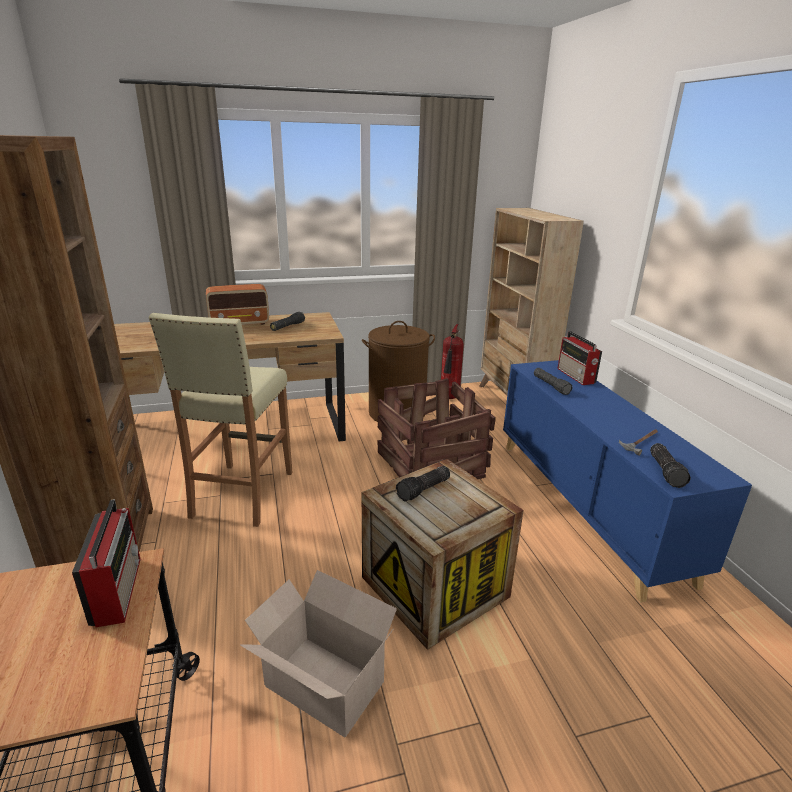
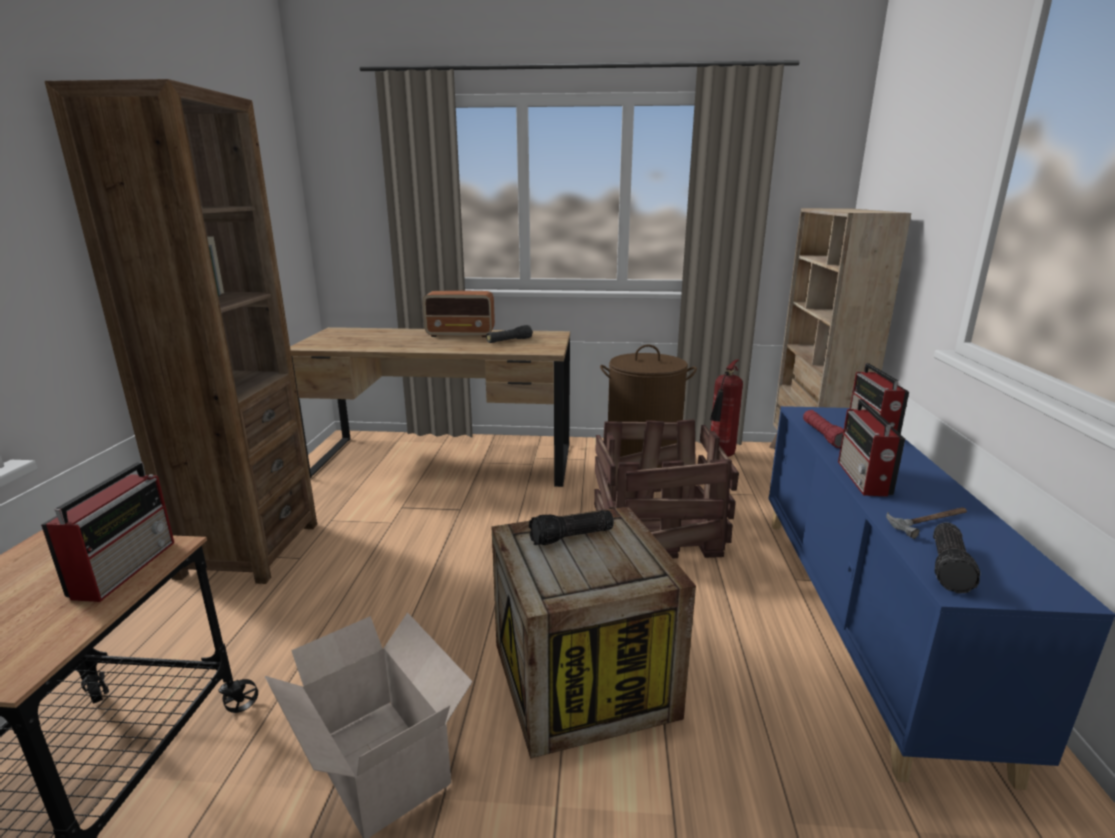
camera: 20 degrees right, 5 degrees down
(242, 494) = (414, 525): beige stool -> none
(550, 386) = (823, 436): black flashlight -> red flashlight
(591, 417) = (863, 479): none -> radio

